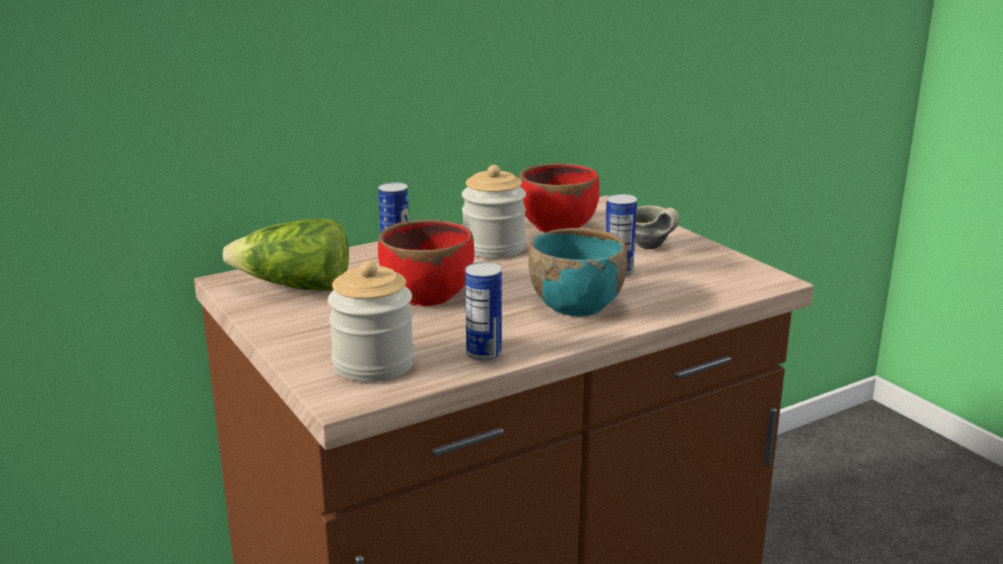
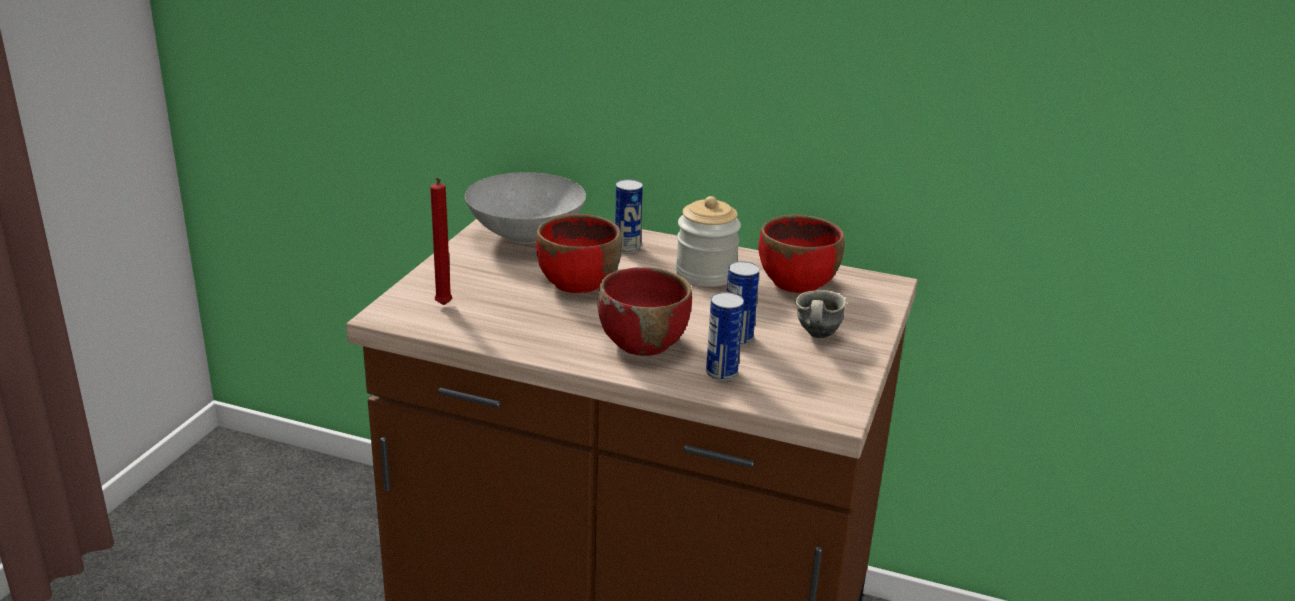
camera: 50 degrees right, 5 degrees up
(295, 287) = (525, 236): lettuce -> grey bowl
(373, 364) = (443, 306): jar -> red candle
(484, 354) = (508, 337): can -> can (721, 373)
(576, 305) = (643, 342): turquoise bowl -> red bowl

